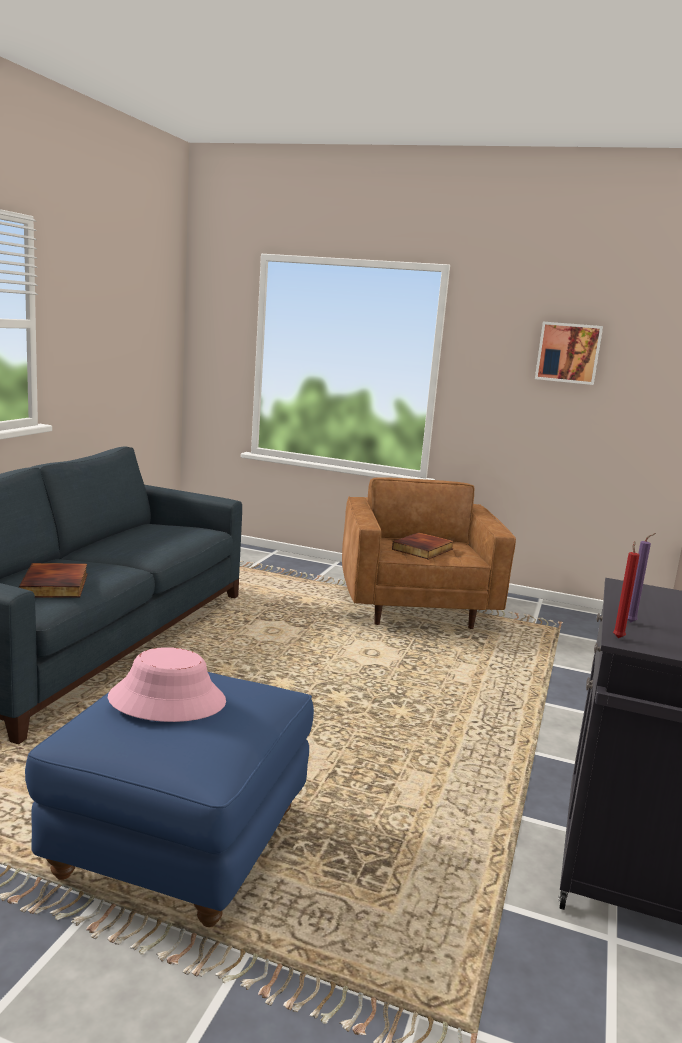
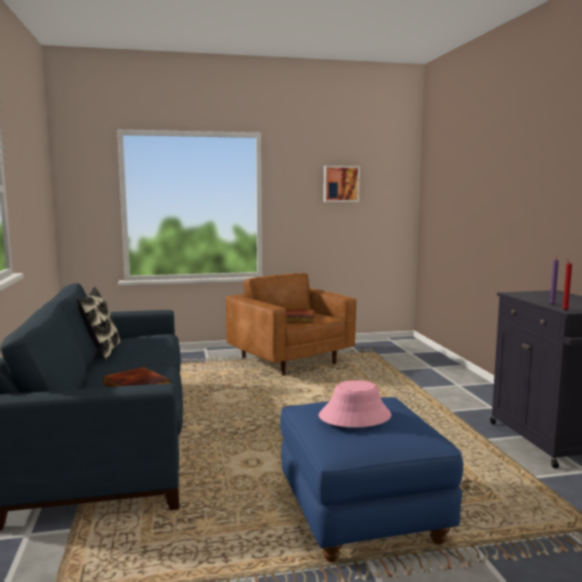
camera: 30 degrees left, 5 degrees down
(114, 535) = (101, 352): none -> pillow

